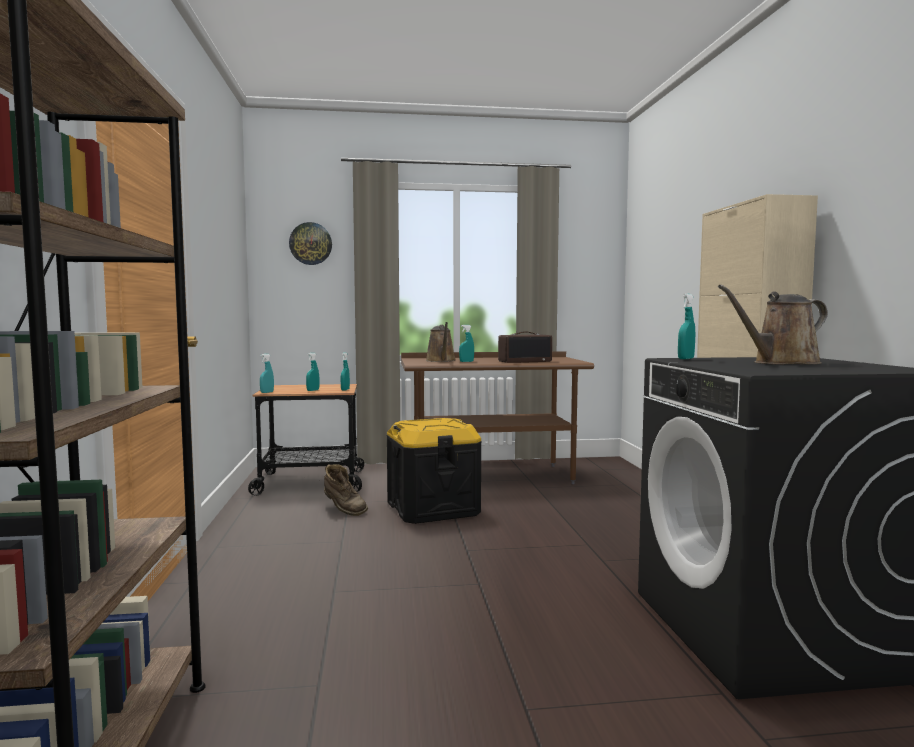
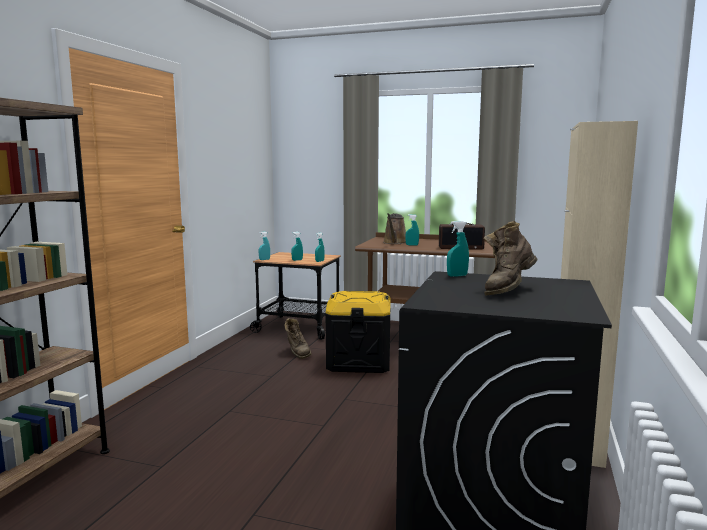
camera: 25 degrees right, 5 degrees up
(310, 243) = (315, 143): wall clock -> none
(781, 363) = (507, 291): brown watering can -> brown boot

